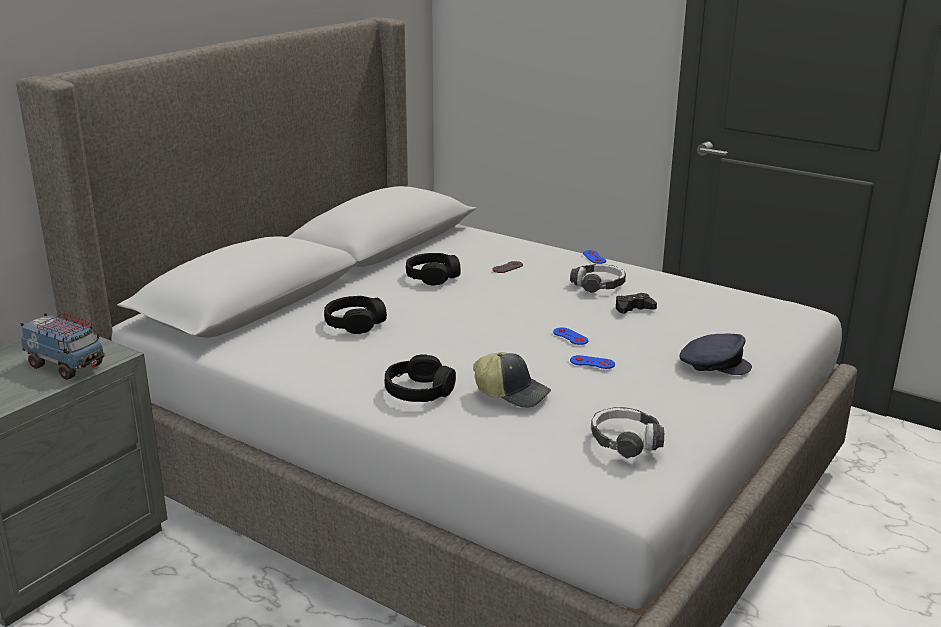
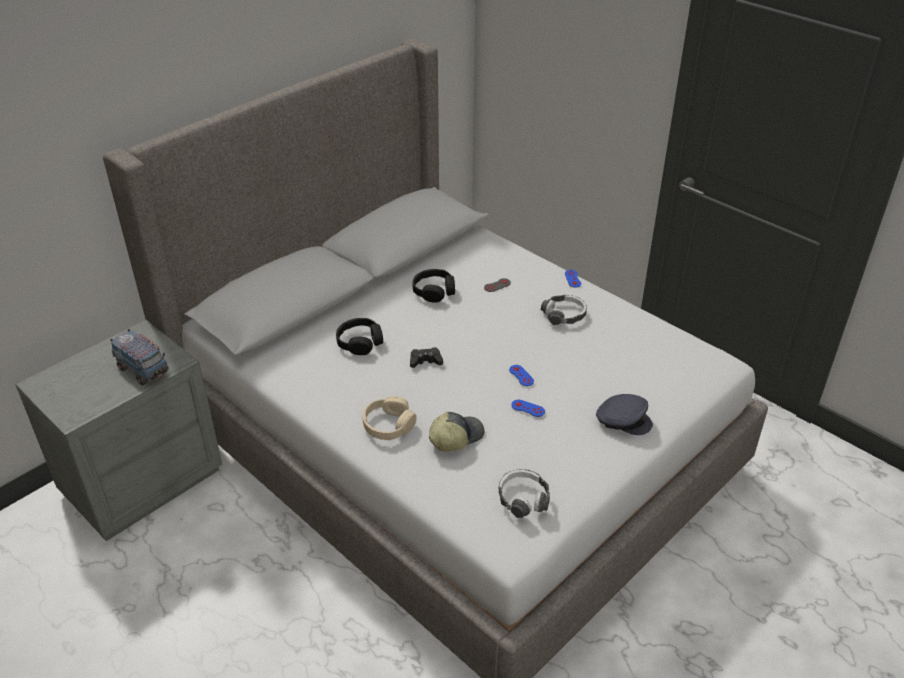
camera: 10 degrees right, 15 degrees up
(419, 391) = (389, 425): black headphones -> beige headphones
(512, 392) = (455, 437): cap -> cap turned 75 degrees counterclockwise
(633, 309) = (583, 347): black game controller -> black game controller (425, 361)

